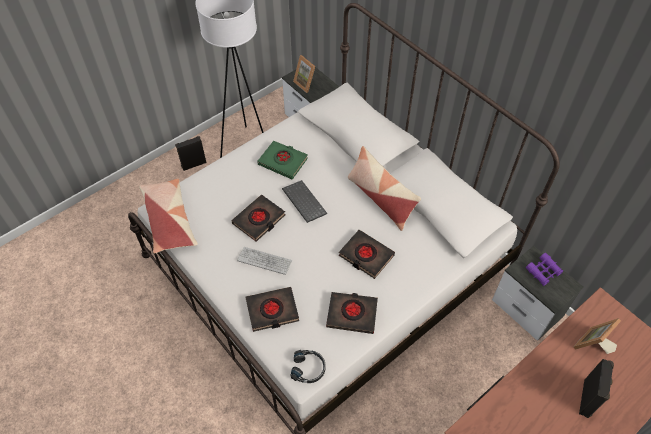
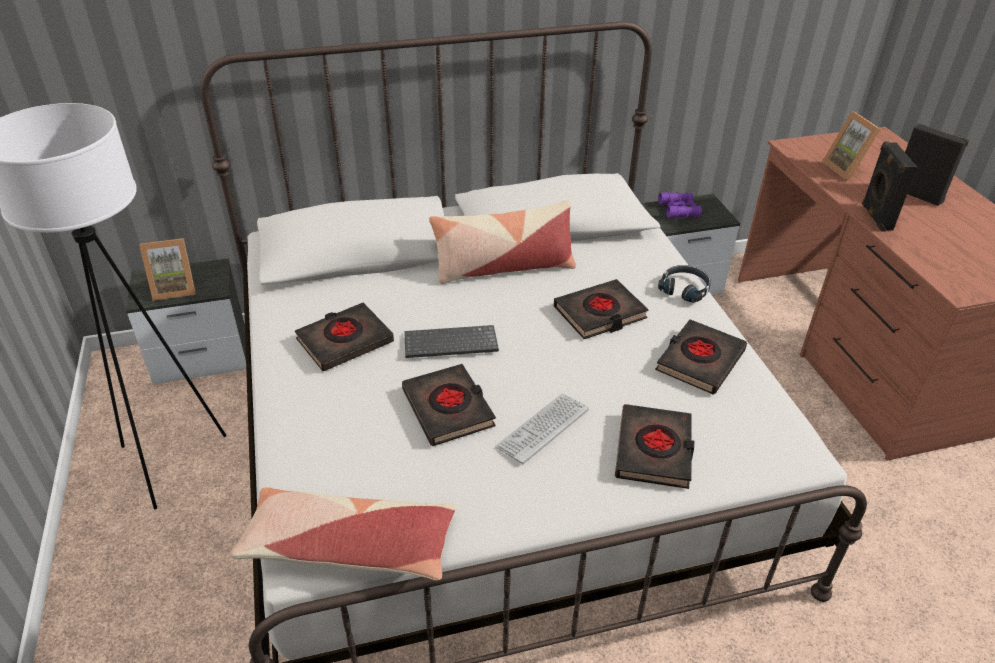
camera: 65 degrees left, 15 degrees down
(193, 164) = (126, 559): black speaker -> black speaker (875, 217)
(283, 162) = (345, 341): green book -> black book
(309, 368) = (785, 440): black headphones -> black headphones (684, 288)

